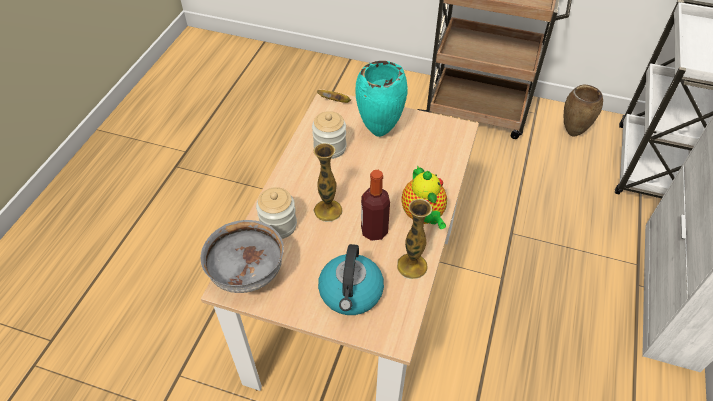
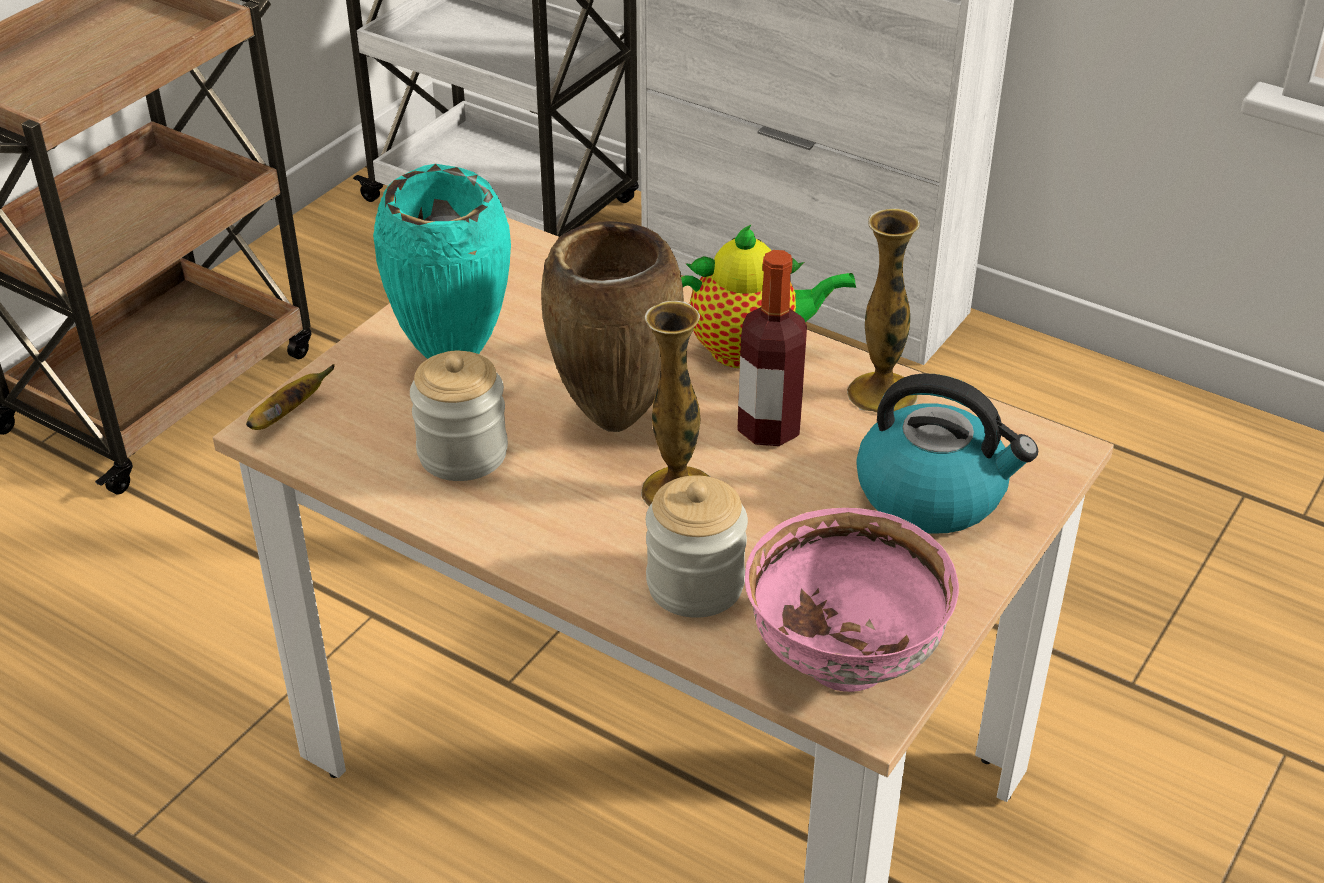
camera: 75 degrees left, 10 degrees down
(248, 276) = (842, 662): grey bowl -> pink bowl
(571, 133) = (345, 269): brown vase -> brown vase (613, 424)

